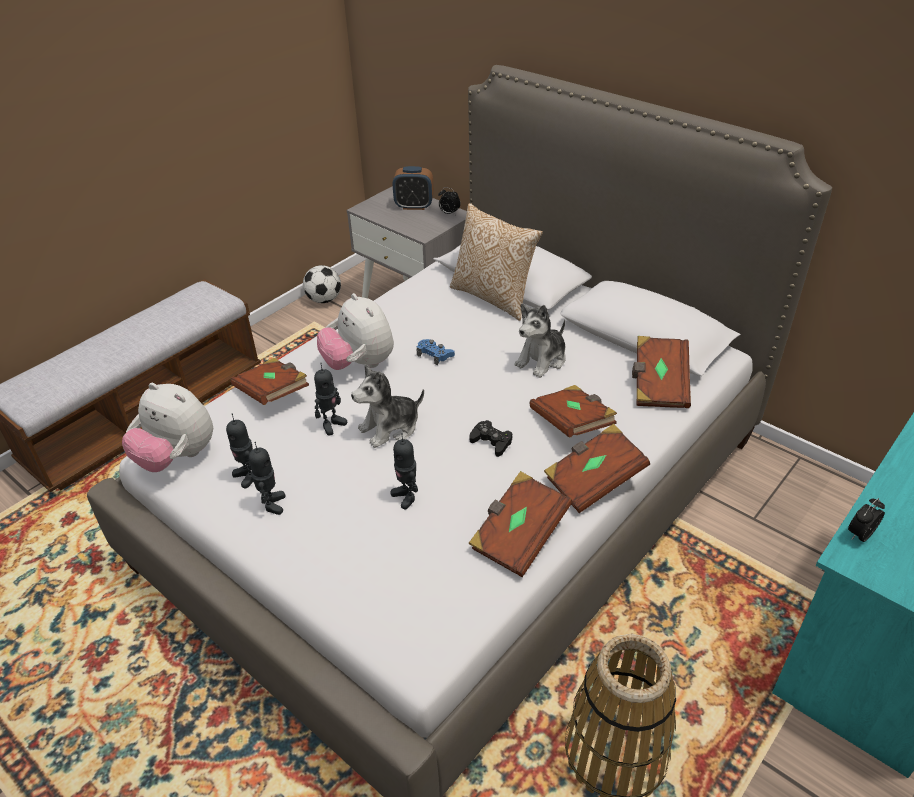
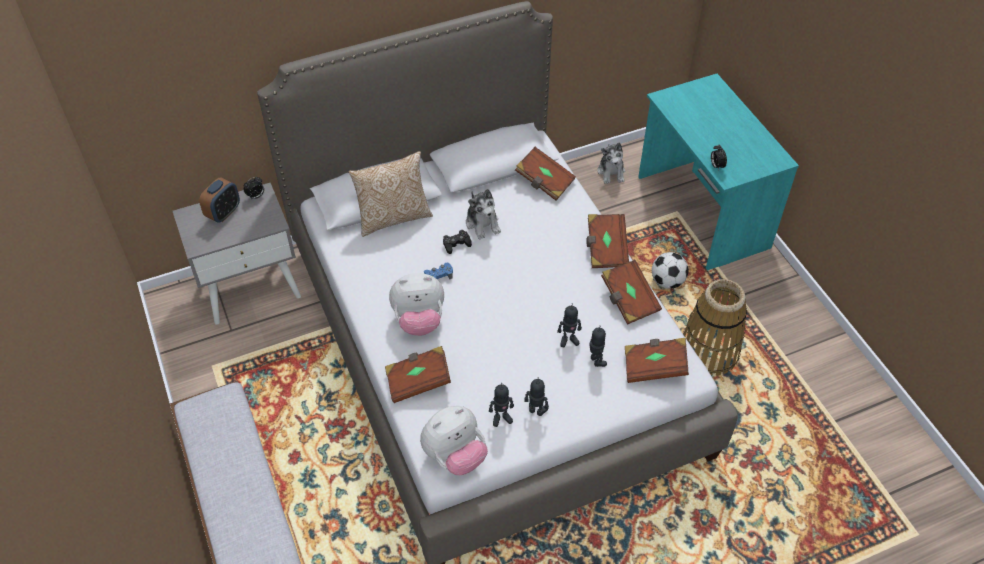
camera: 65 degrees left, 10 degrees up
(324, 300) = (183, 348): football -> football (667, 281)
(331, 425) = (479, 356): toy robot -> toy robot (595, 361)
(390, 428) = (501, 326): plush toy -> plush toy (611, 172)
(491, 442) = (545, 280): black game controller -> black game controller (456, 244)
(572, 423) = (553, 236): brown book -> brown book (654, 367)

